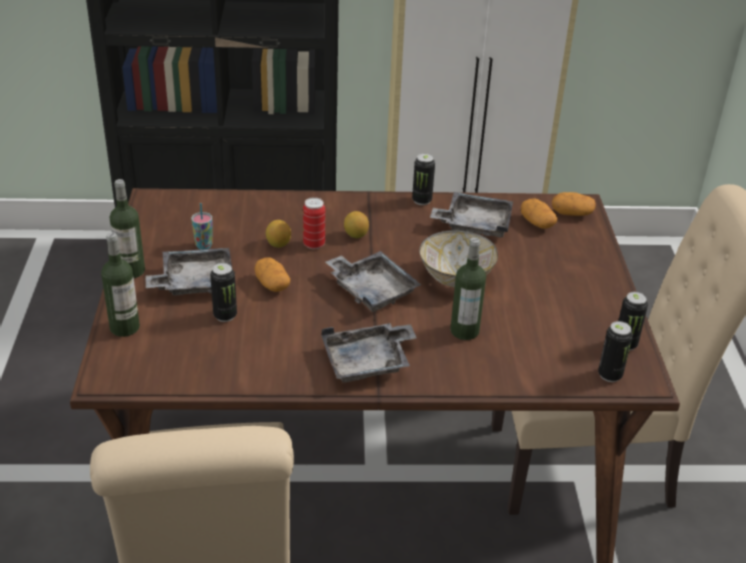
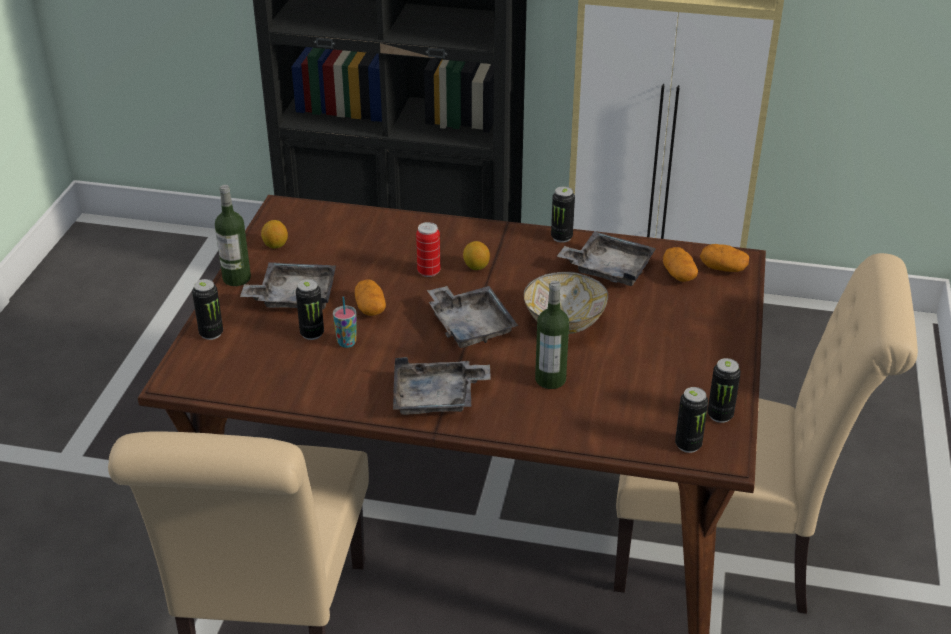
camera: 15 degrees right, 0 degrees up
(124, 327) = (211, 333): bottle -> can
(204, 245) = (316, 261): cup -> cup (346, 343)
(278, 244) = (392, 267): lemon -> lemon (275, 245)

